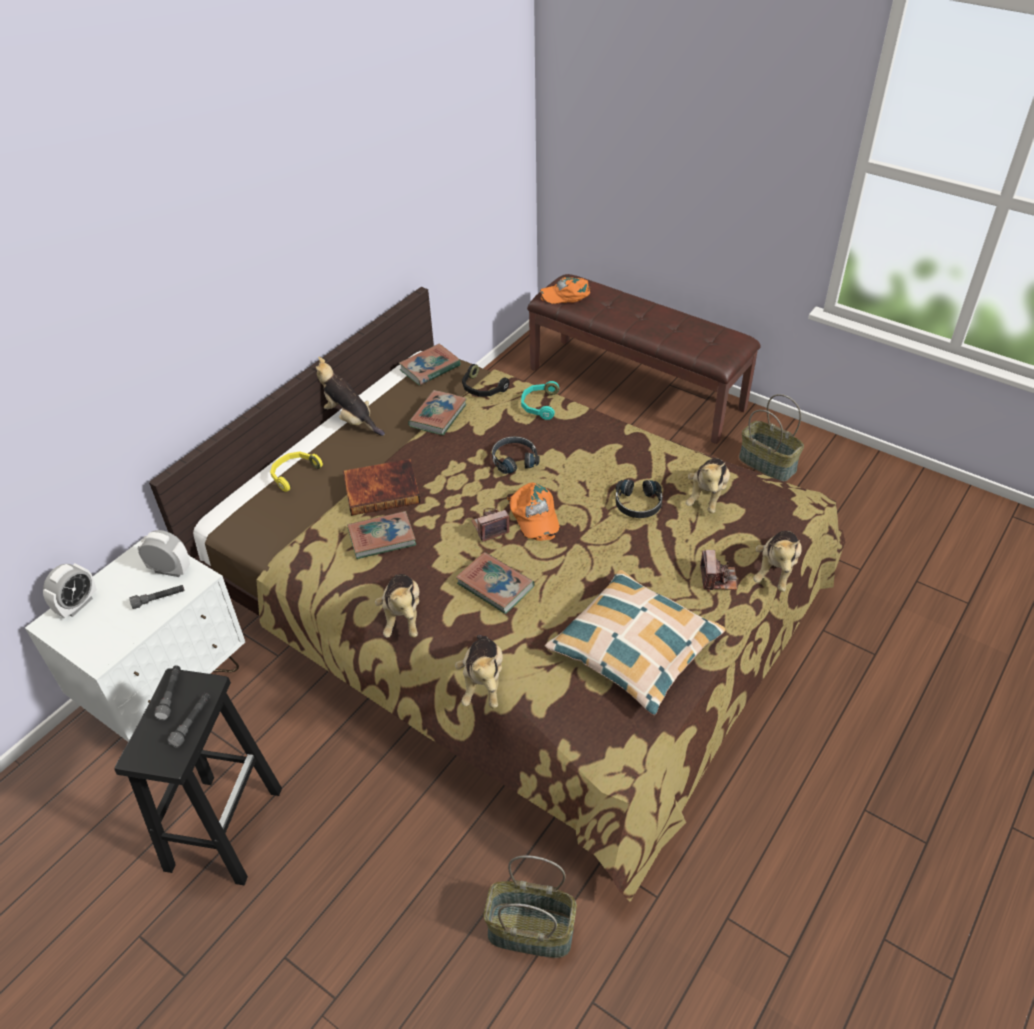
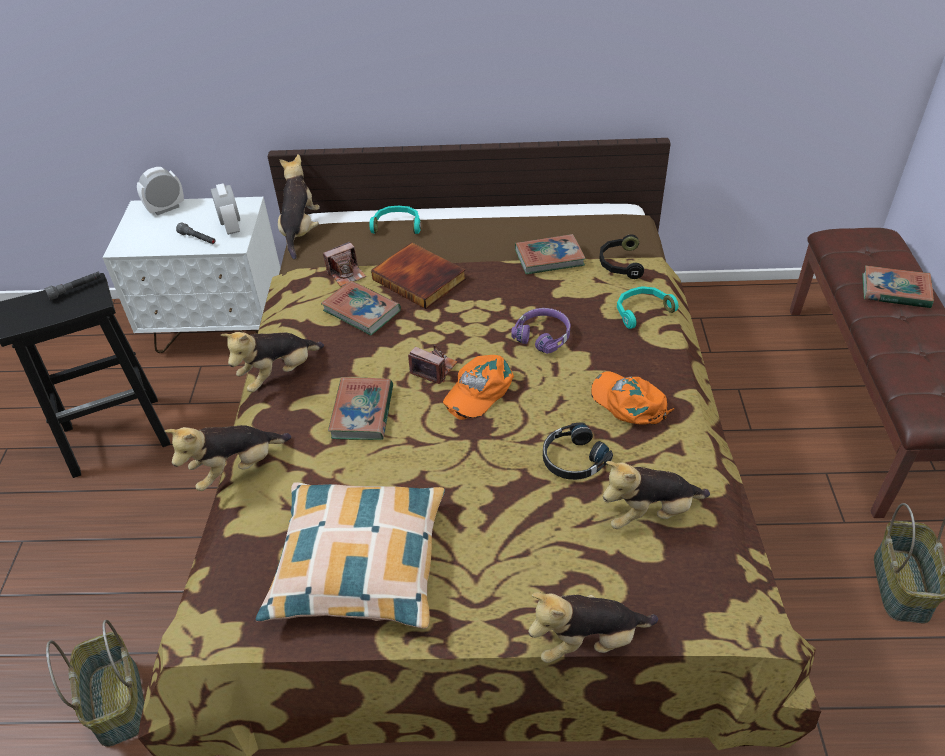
camera: 55 degrees right, 0 degrees up
(77, 605) = (166, 208): alarm clock -> alarm clock turned 150 degrees clockwise
(192, 722) = (55, 314): grey flashlight -> none
(294, 474) = (397, 225): yellow headphones -> turquoise headphones
(350, 420) = (493, 216): plush toy -> plush toy (300, 231)
(430, 368) = (614, 221): book -> book (895, 291)
(514, 459) = (543, 335): black headphones -> purple headphones
(566, 294) = (856, 246): orange cap -> orange cap (629, 402)
(717, 578) = (522, 587): camera -> camera (346, 274)

